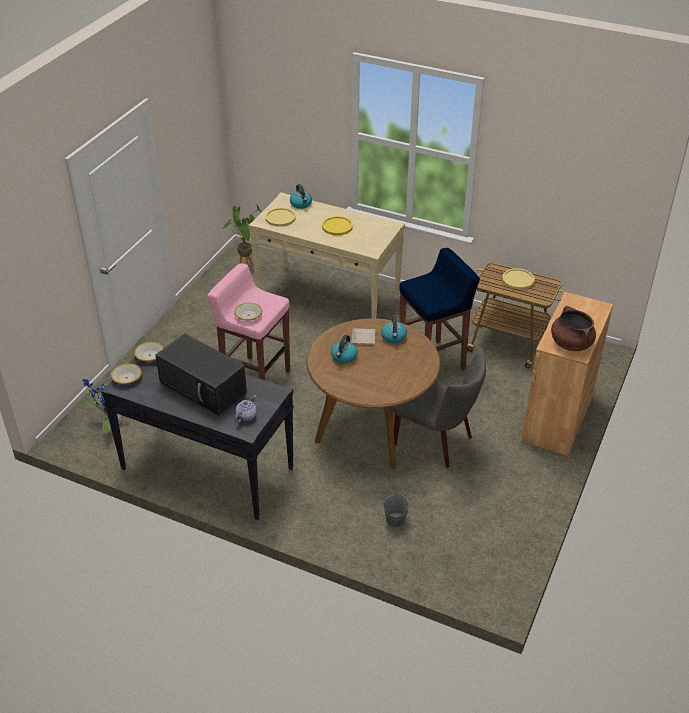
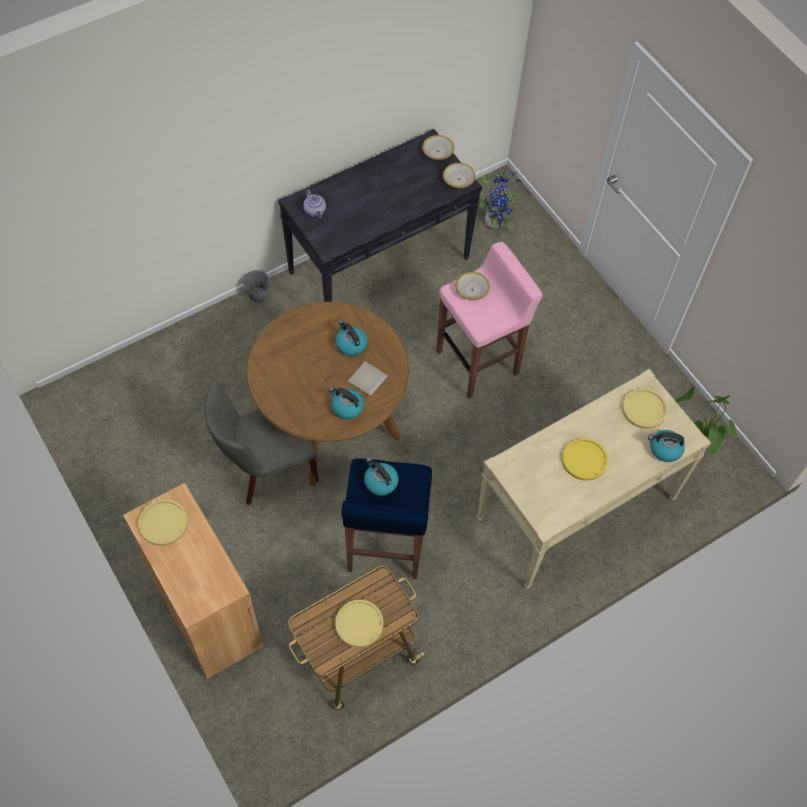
camera: 120 degrees right, 20 degrees up
(204, 387) = (379, 199): black microwave -> none
(395, 520) = (203, 371): grey bucket -> grey bucket (258, 295)
(432, 295) = (380, 482): none -> kettle
(570, 343) = (163, 523): brown cooking pot -> yellow plate

